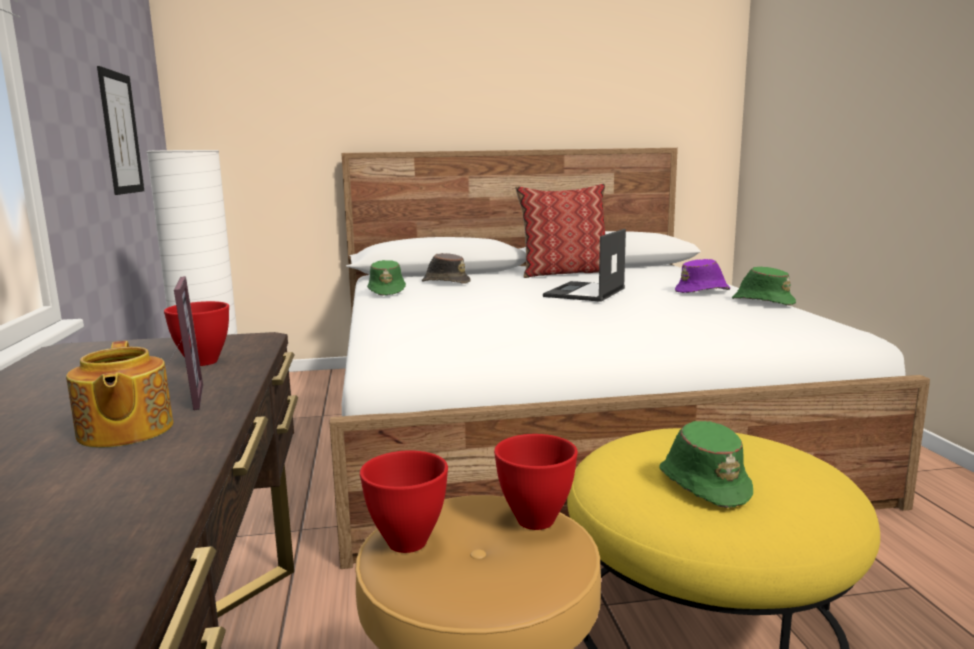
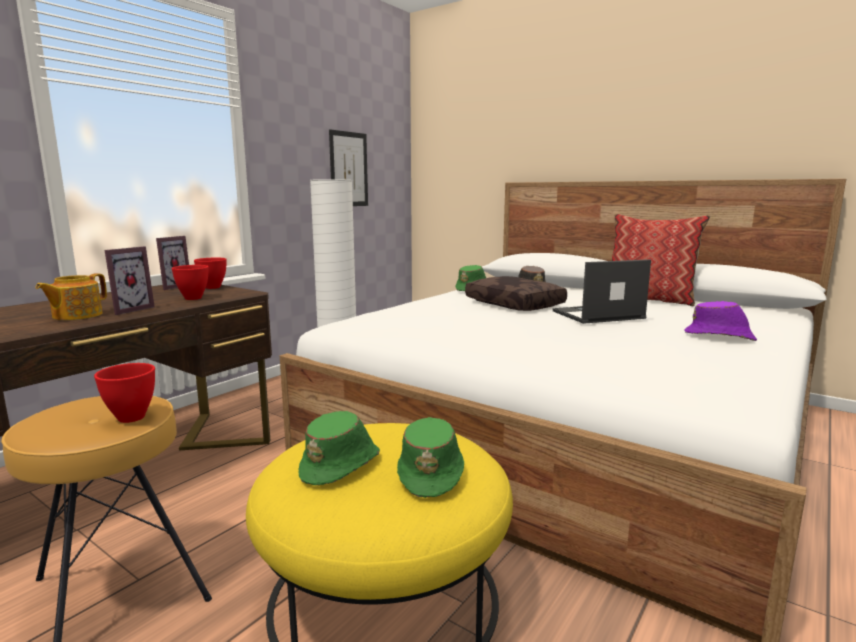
camera: 45 degrees right, 0 degrees up
(61, 359) = (171, 286): none -> picture frame
(406, 541) = (83, 402): red bowl -> red bowl (213, 287)
(488, 297) = (515, 304): none -> brown pillow
(762, 302) = (751, 358): green hat -> green hat (431, 473)

